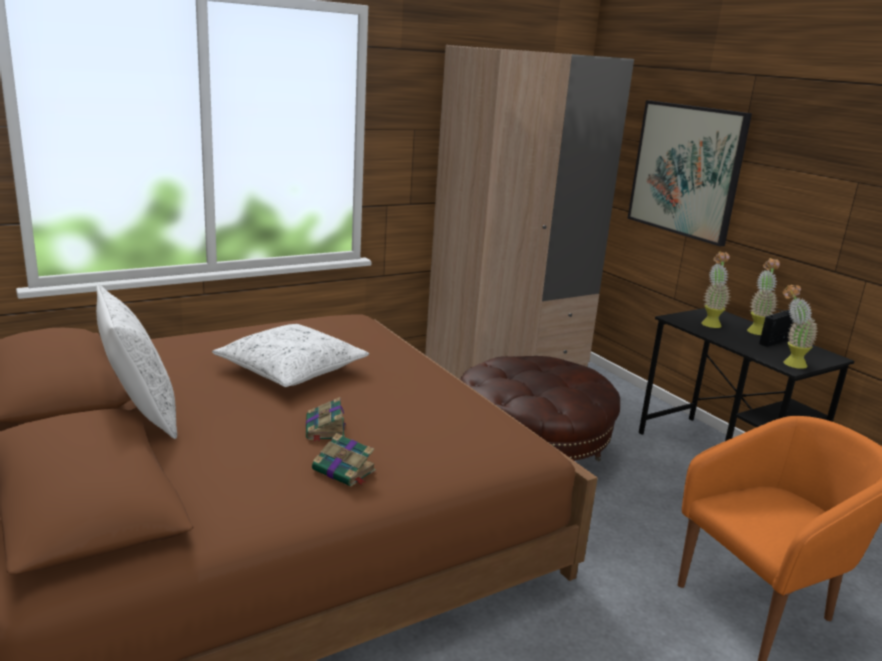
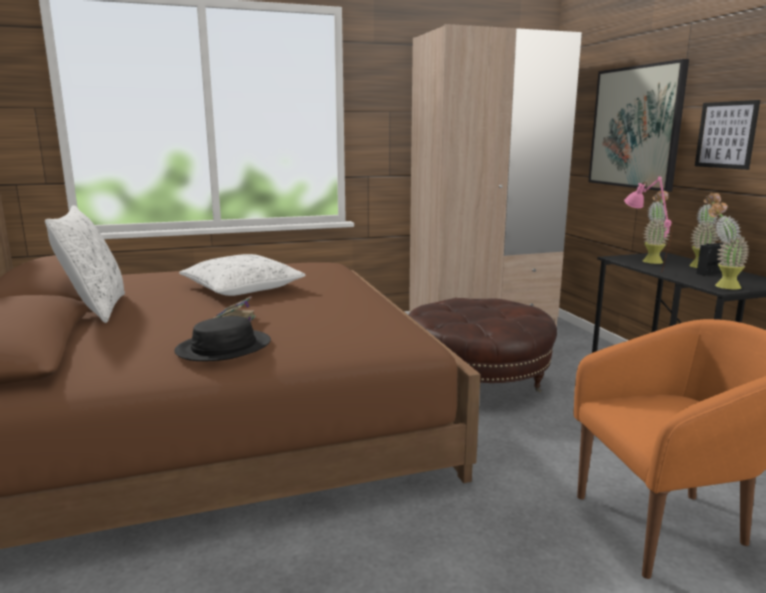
camera: 15 degrees right, 5 degrees down
(345, 471) = (224, 347): book -> black hat
(706, 337) = (640, 269): none -> pink table lamp
(787, 200) = (726, 135): none -> picture

